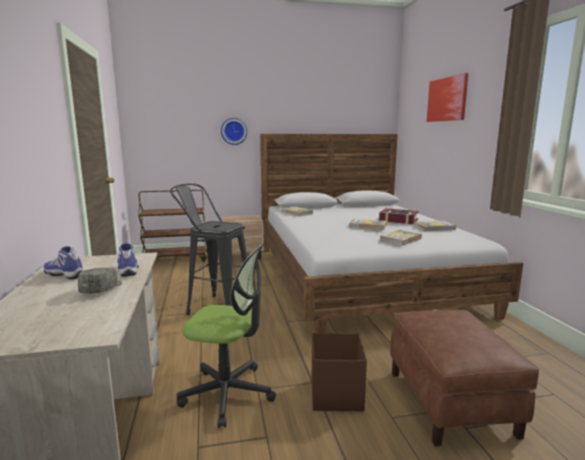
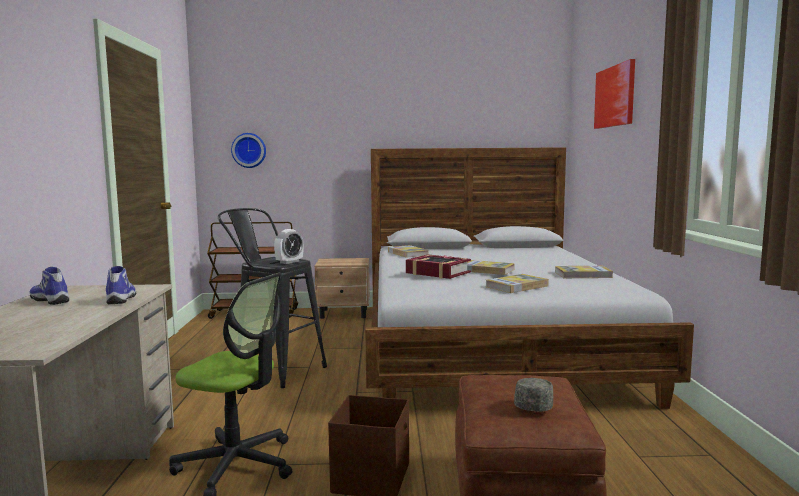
camera: 10 degrees right, 5 degrees down
(102, 289) = (76, 314): grey cap -> grey cap (534, 405)
(228, 226) = (289, 262): none -> alarm clock
(234, 131) = (336, 146): wall clock -> wall clock (249, 150)
(398, 220) = (540, 265): book -> book (437, 273)

